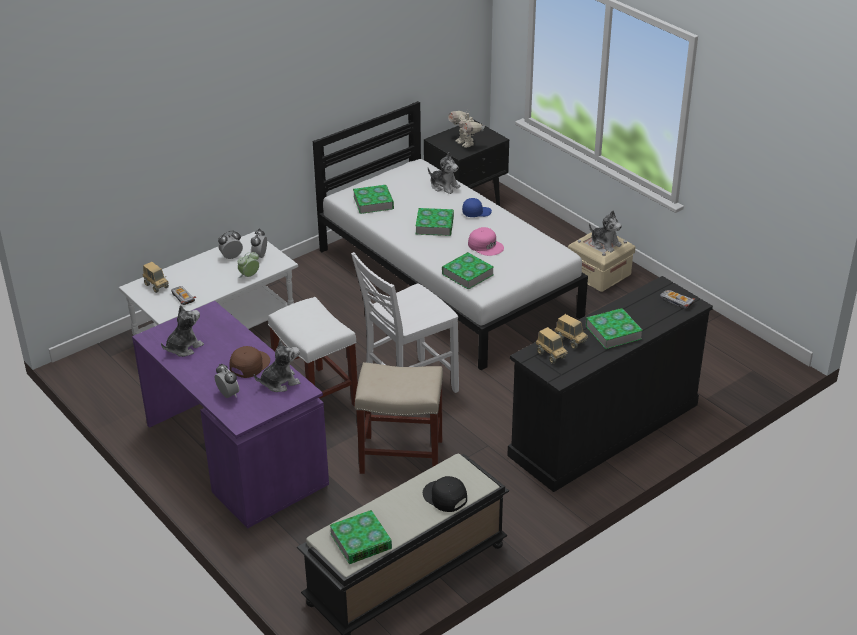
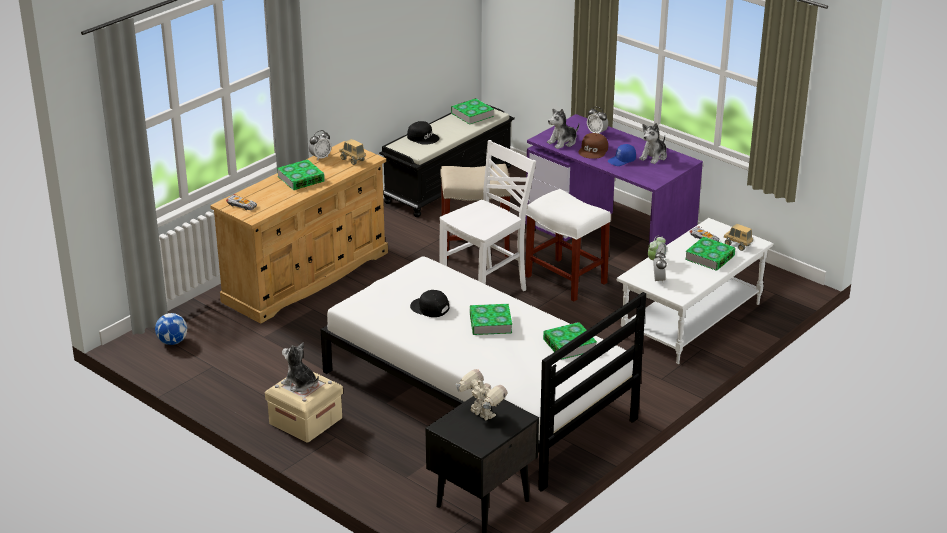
camera: 170 degrees right, 5 degrees down
(231, 257) = (686, 277): alarm clock -> alarm clock (320, 157)
(444, 186) = (494, 373): plush toy -> none
(467, 274) = (442, 277): book -> book (709, 257)
(476, 212) = (448, 342): blue cap -> blue cap (622, 161)
(486, 246) = (429, 308): pink cap -> black cap
(570, 341) = (337, 170): toy truck -> none
(603, 430) = (307, 276): black dresser -> beige dresser
(737, 361) = (172, 342): none -> football

